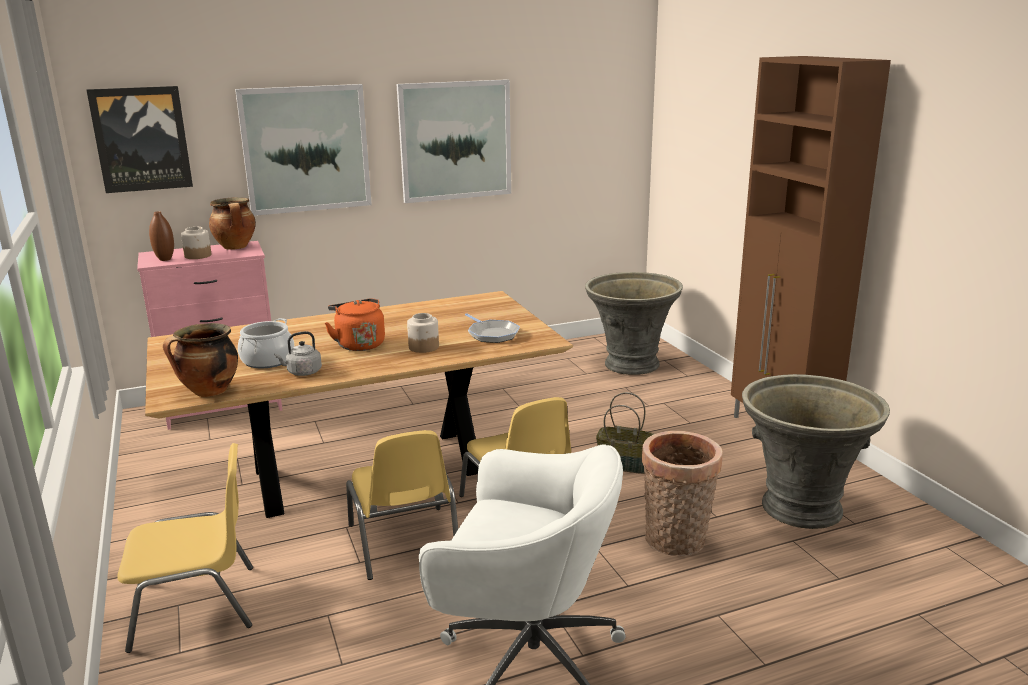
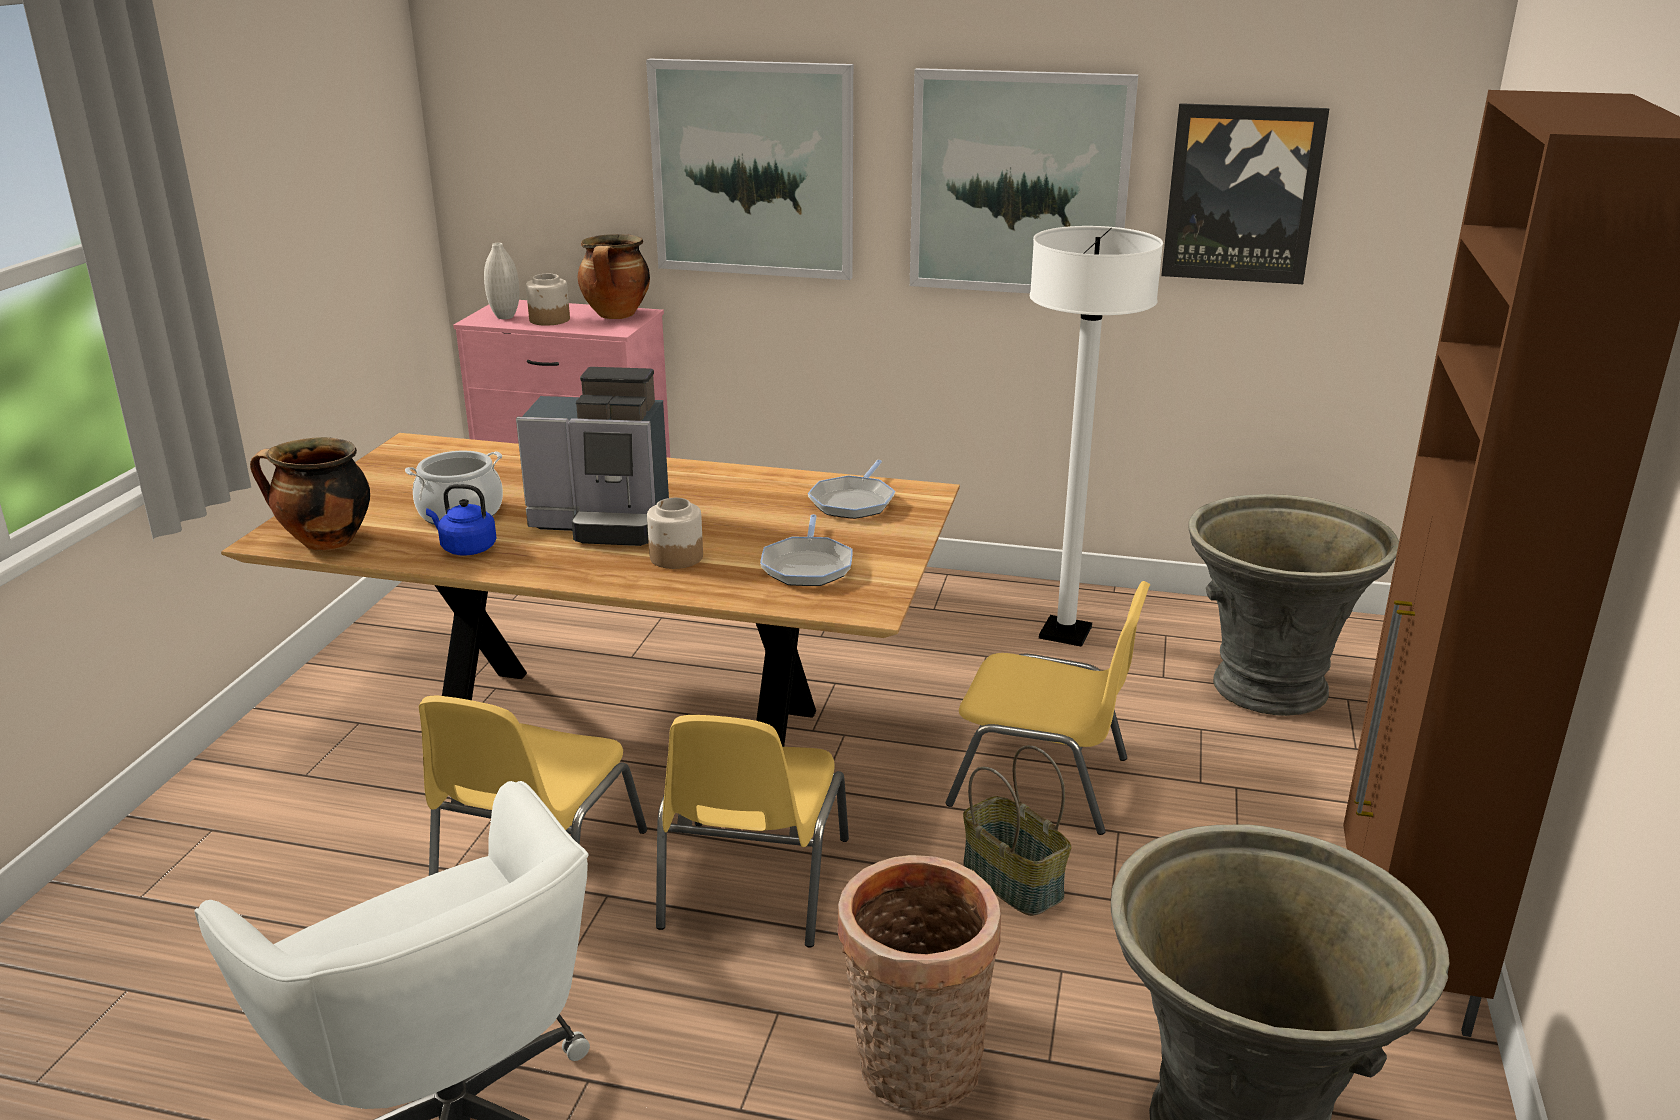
camera: 35 degrees right, 5 degrees up
(141, 139) = (515, 127): picture -> picture (1242, 194)
(165, 259) = (505, 317): brown vase -> white vase
(197, 606) = (225, 841): yellow chair -> yellow chair (1042, 781)
(302, 372) = (466, 548): grey kettle -> blue kettle
(359, 344) = (604, 523): orange kettle -> coffee machine
(467, 307) = (853, 502): none -> frying pan
(525, 369) = (1065, 633): none -> white floor lamp

